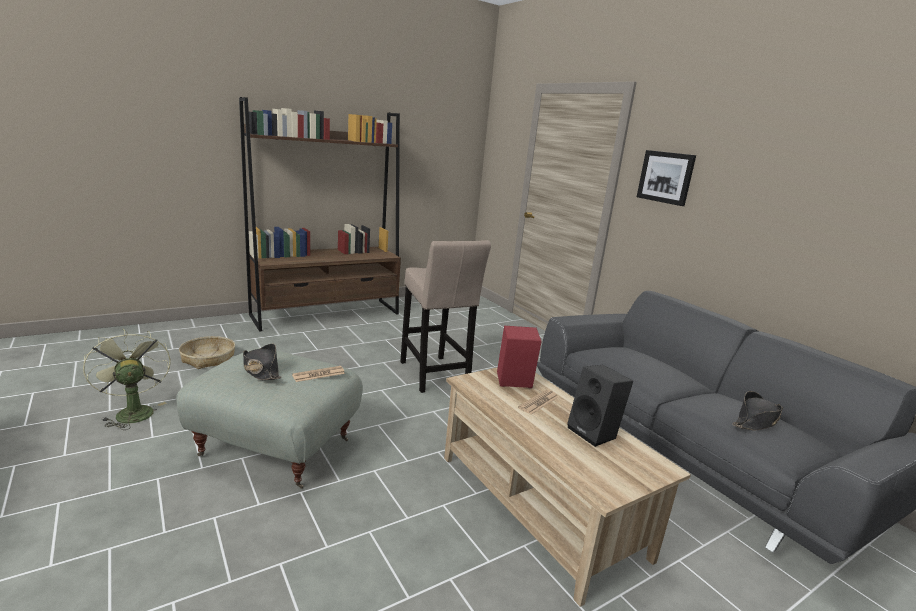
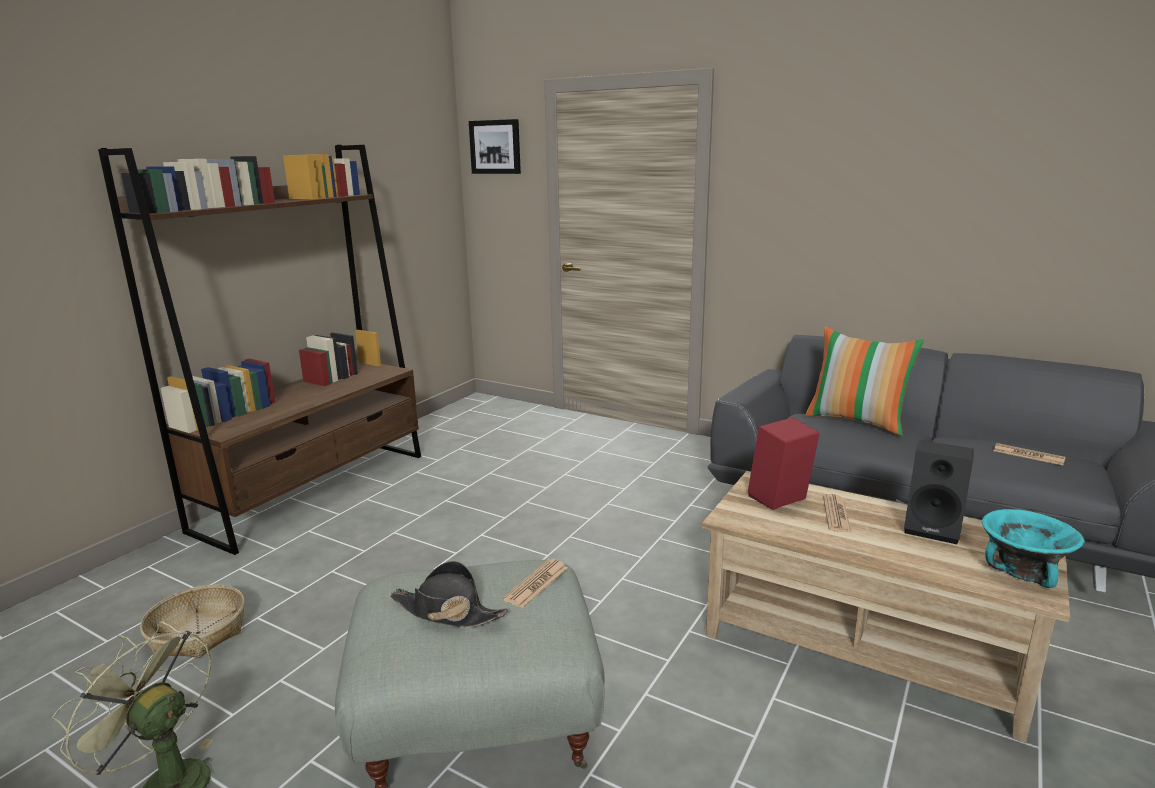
camera: 25 degrees left, 0 degrees up
(434, 376) = (568, 529): beige stool -> none
(618, 478) = (1023, 570): none -> turquoise bowl
(650, 360) = (857, 421): none -> pillow
(666, 177) = (783, 188): picture -> picture (495, 147)
(756, 421) = (1028, 455): black hat -> newspaper

